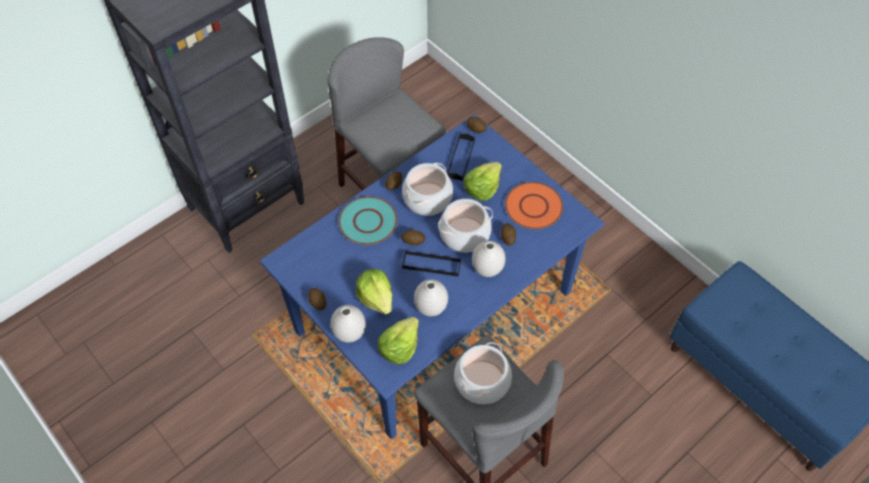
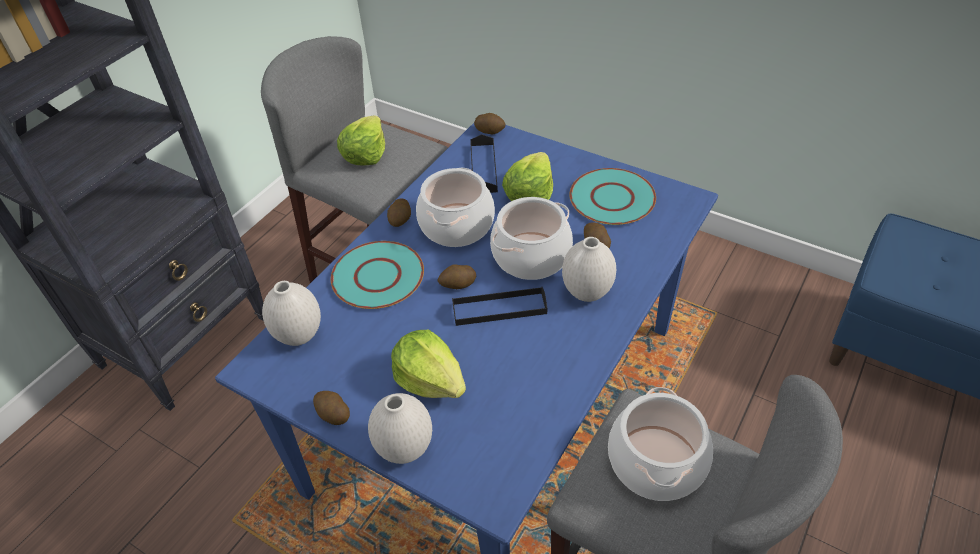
camera: 15 degrees left, 10 degrees down
(399, 347) = (498, 446): lettuce -> lettuce (365, 154)
(431, 308) = (526, 371): white vase -> white vase (300, 336)
(533, 207) = (612, 198): orange plate -> turquoise plate

